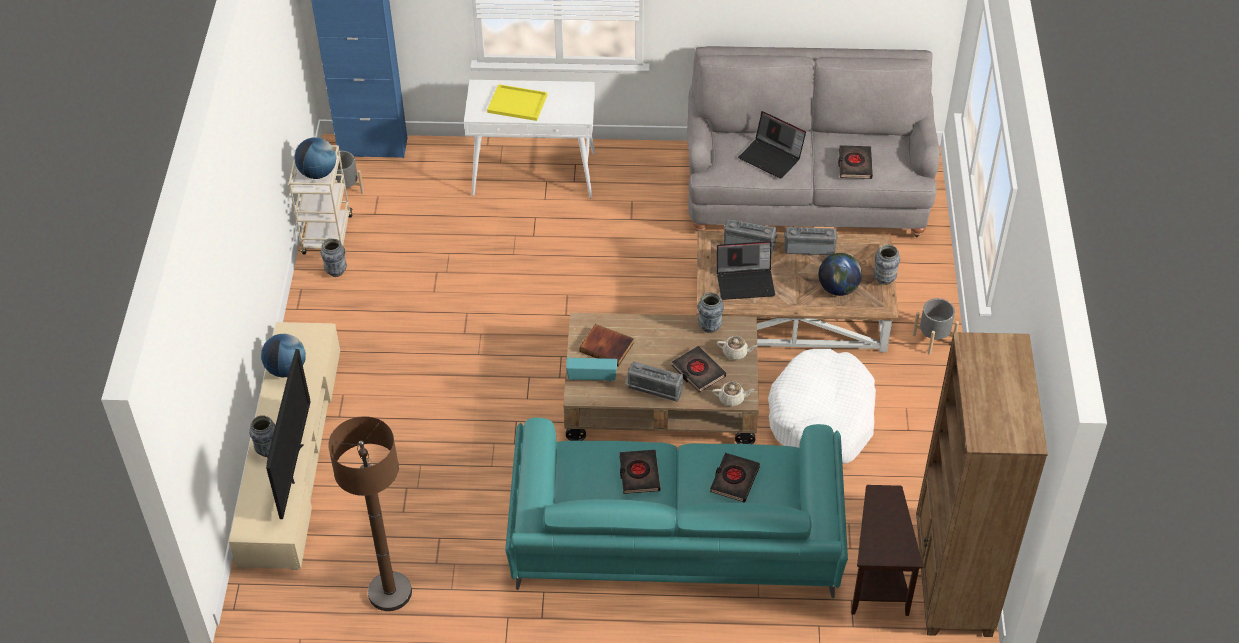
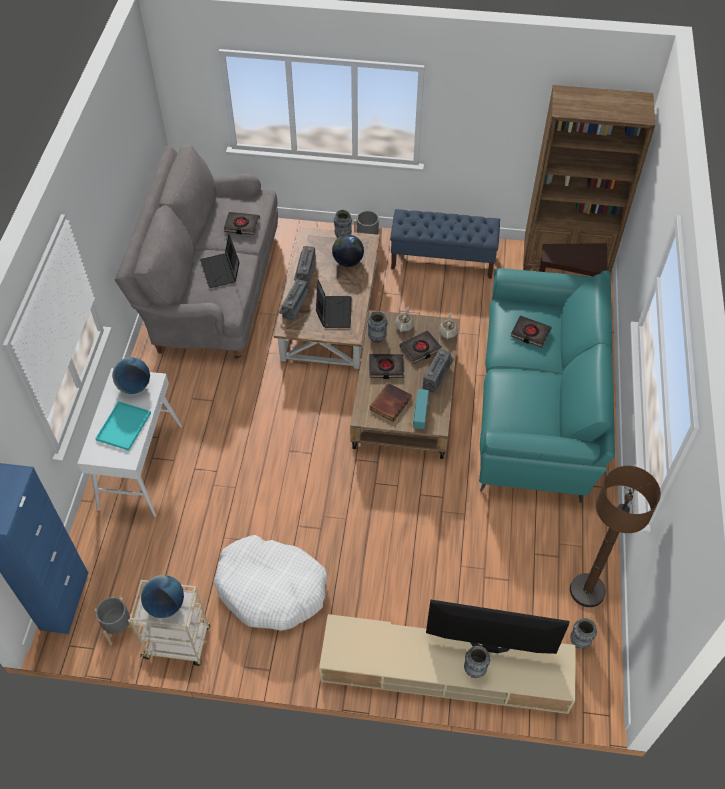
camera: 85 degrees left, 5 degrees up
(286, 369) = (379, 656): globe -> globe (134, 386)
(336, 271) = (228, 634): vase -> vase (579, 641)
(518, 103) = (123, 425): yellow tray -> turquoise tray
(639, 474) = (525, 387): black book -> black book (386, 368)
(772, 157) = (221, 271): laptop -> laptop turned 120 degrees clockwise
(822, 418) = (432, 307): white dog bed -> white dog bed (271, 588)
(916, 426) = (443, 260): none -> blue bench

